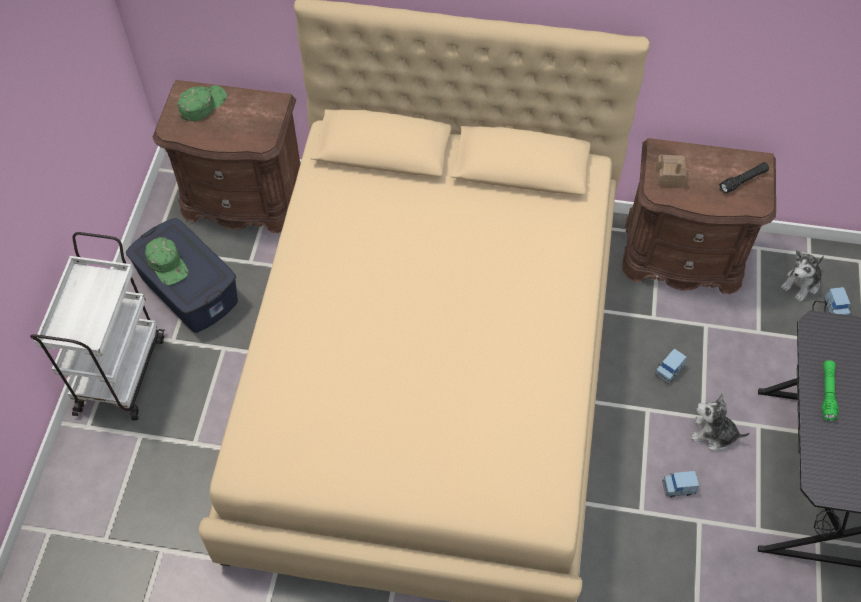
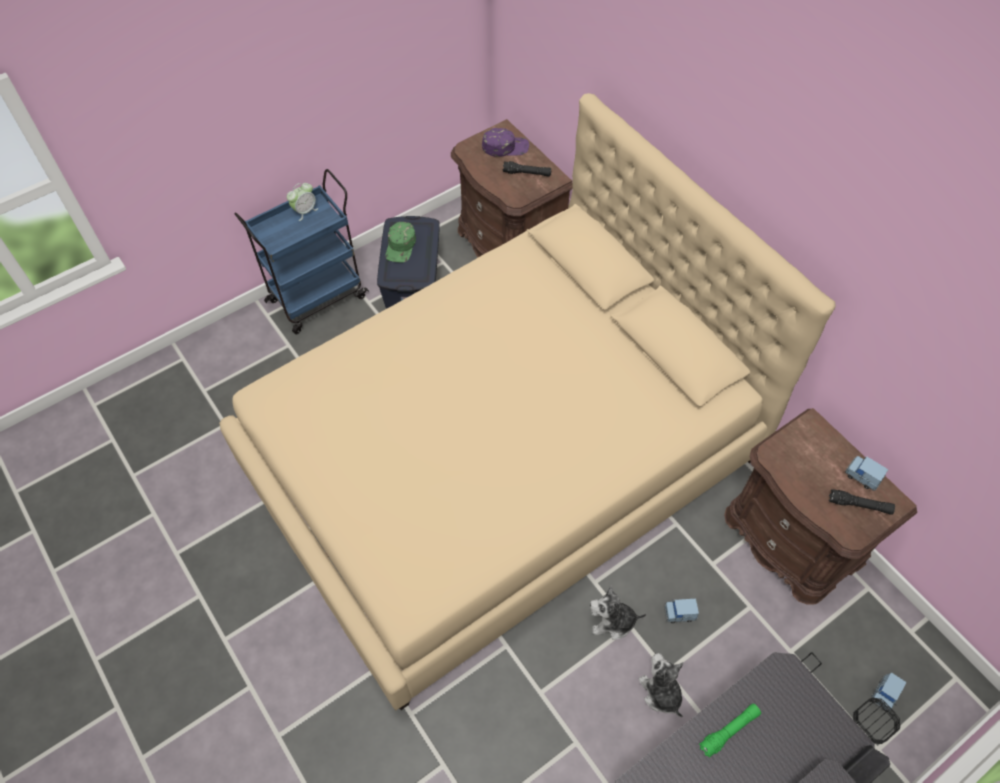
camera: 45 degrees right, 0 degrees up
(79, 289) = (305, 211): none -> alarm clock
(121, 373) = (318, 298): white cart -> blue cart
(202, 104) = (505, 146): green cap -> purple cap
(247, 114) = (527, 173): none -> black flashlight
(669, 176) = (796, 451): toy house -> none
(678, 487) = (588, 703): blue toy car -> blue toy car (862, 476)
(801, 284) = (875, 648): plush toy -> plush toy (612, 621)

